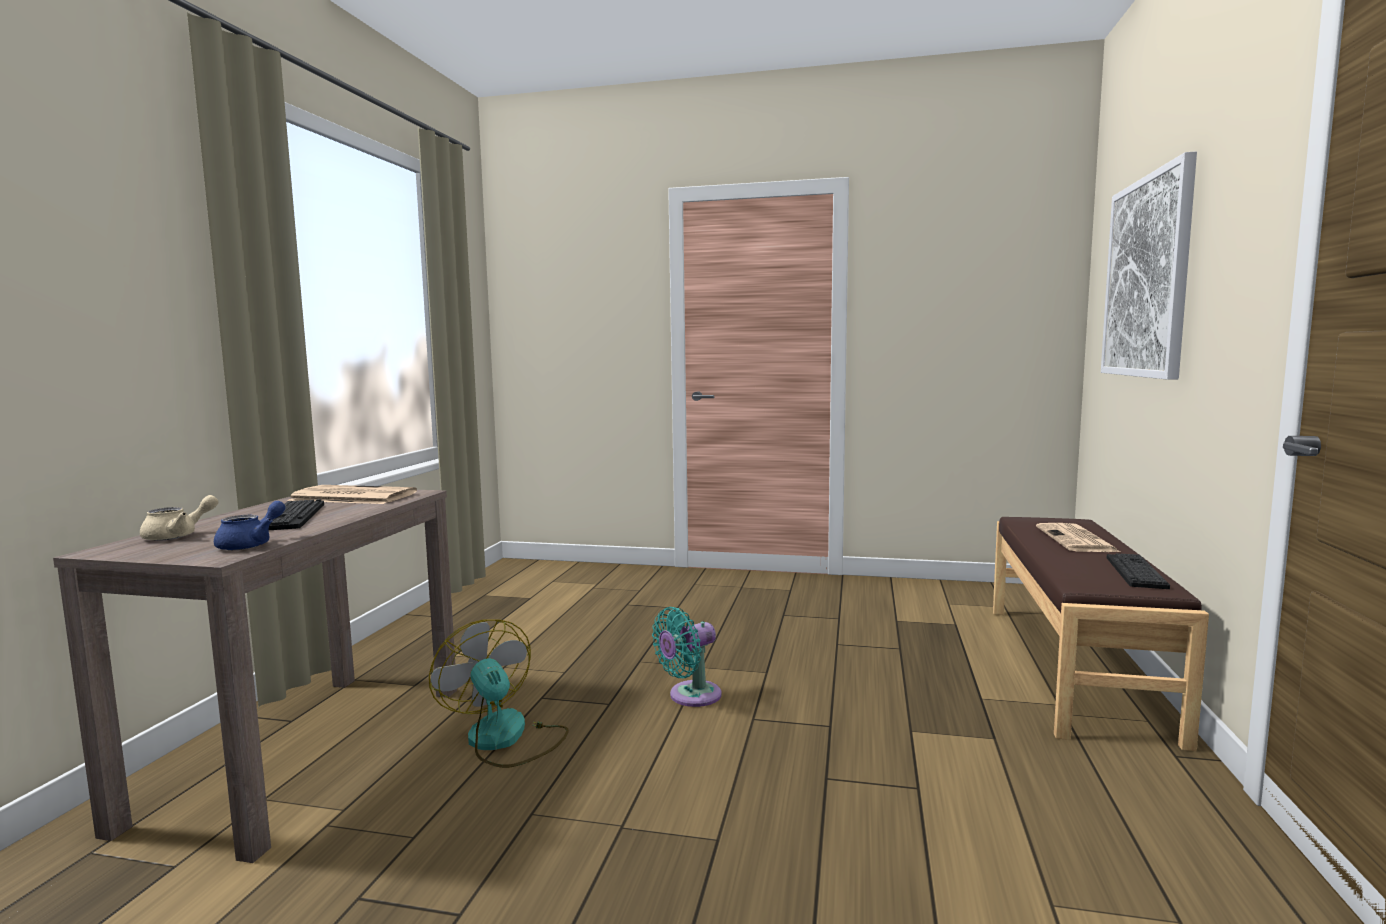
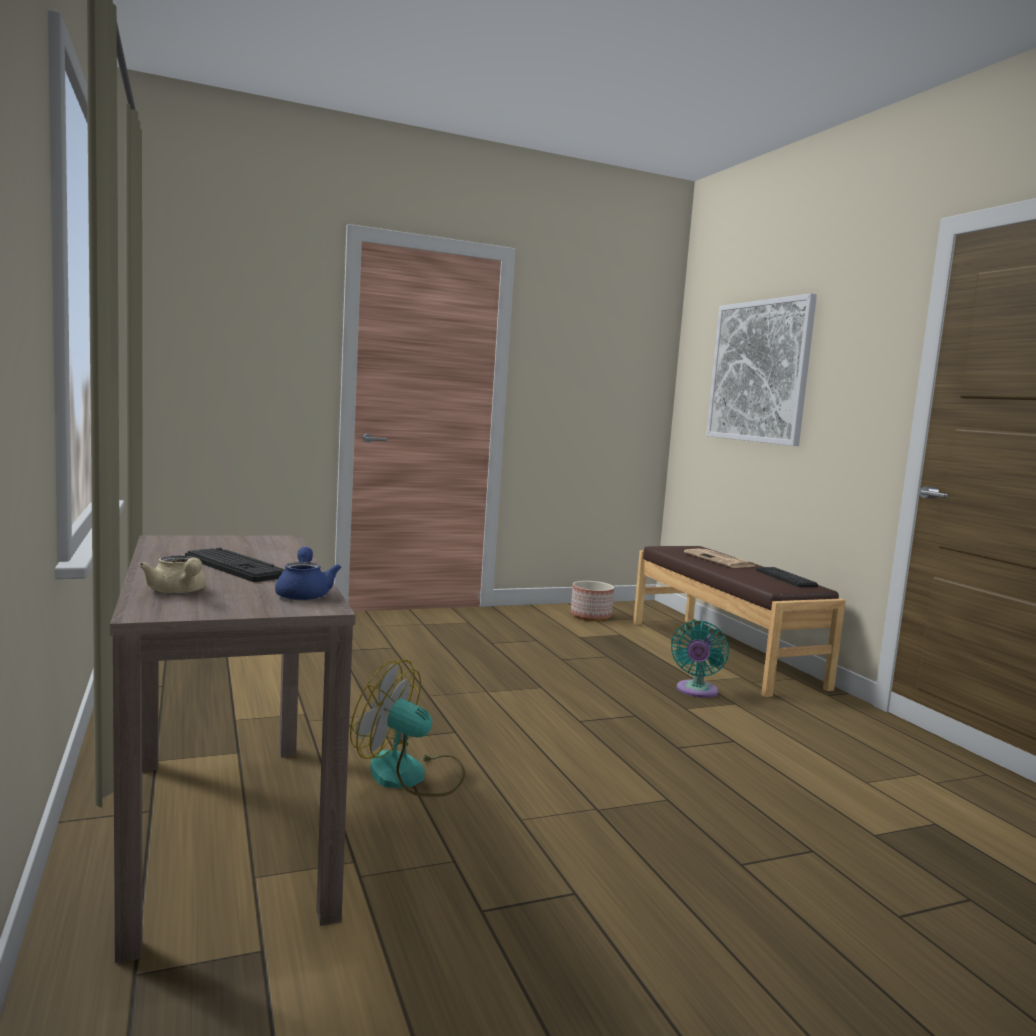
camera: 35 degrees left, 0 degrees up
(178, 535) = (178, 592): beige teapot -> beige teapot turned 135 degrees clockwise
(351, 497) = (221, 545): newspaper -> none
(690, 696) = (511, 714): turquoise fan -> turquoise fan (696, 691)
(947, 598) = (591, 616): none -> planter

